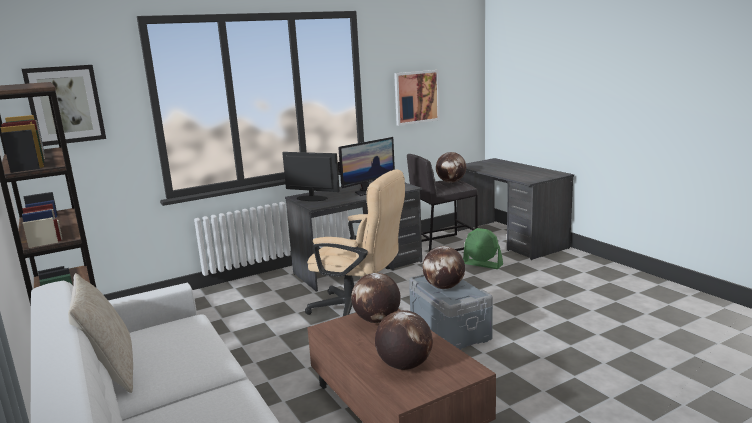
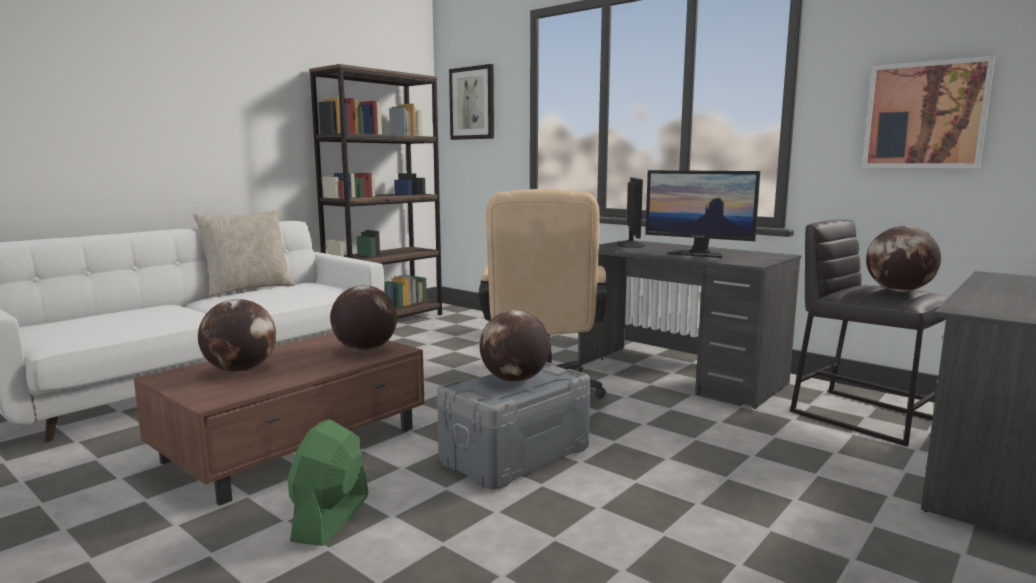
camera: 70 degrees right, 5 degrees down
(482, 264) = (817, 459): green fan -> green fan (331, 518)

